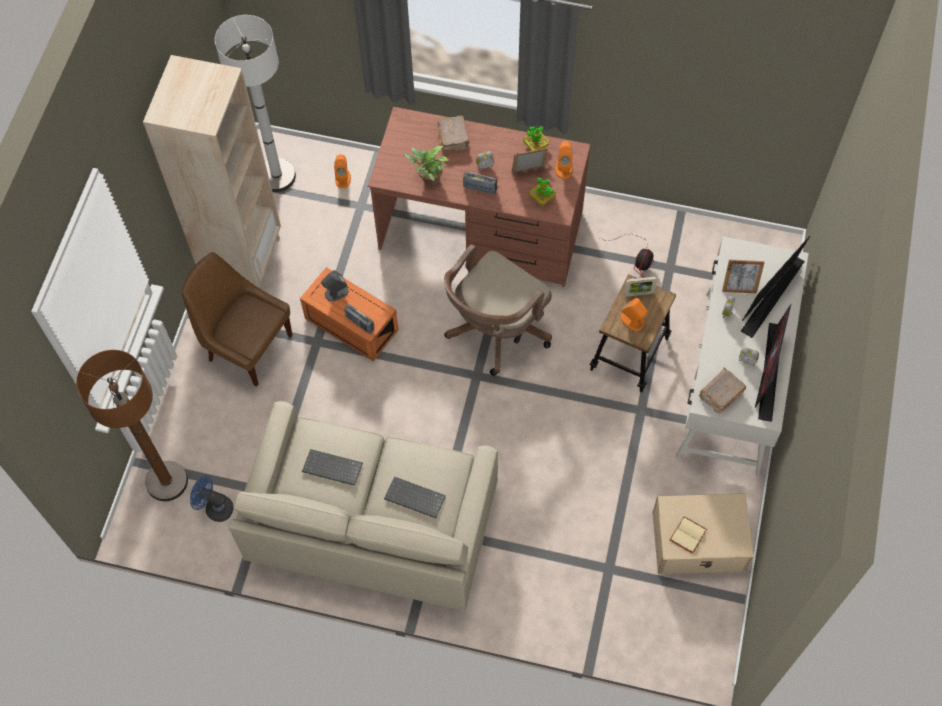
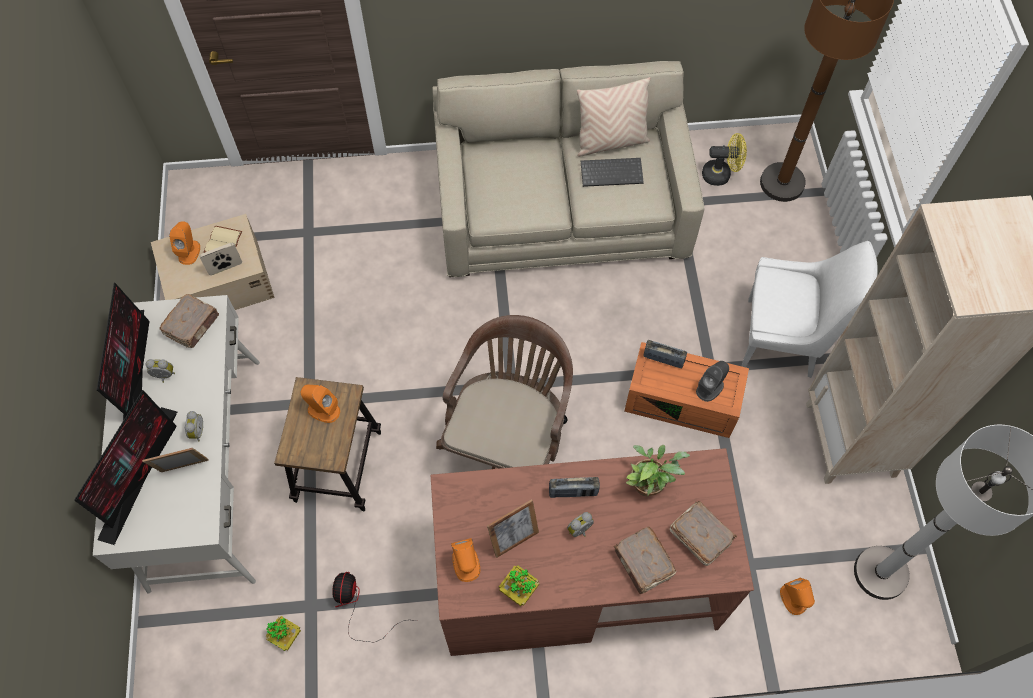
camera: 160 degrees right, 0 degrees up
(215, 507) = (721, 174): blue fan -> yellow fan
(247, 346) = (783, 339): brown chair -> white chair
(318, 500) = (611, 142): none -> beige pillow
(411, 142) = (700, 535): none -> brown book
(413, 498) = (515, 169): keyboard -> none
(542, 198) = (482, 504): potted plant -> potted plant (285, 635)
(639, 293) = (323, 448): picture frame -> picture frame (225, 268)
(719, 535) = (189, 252): none -> orange speaker

